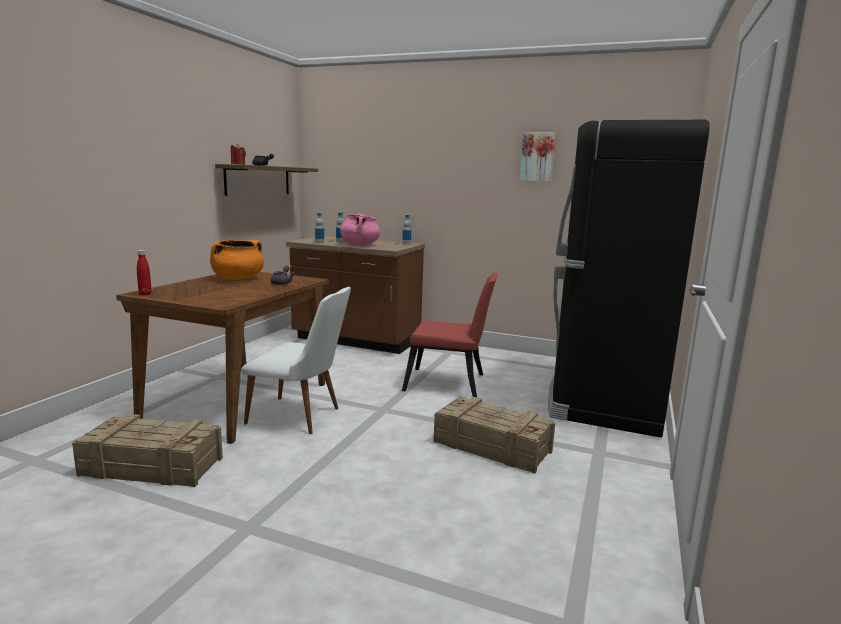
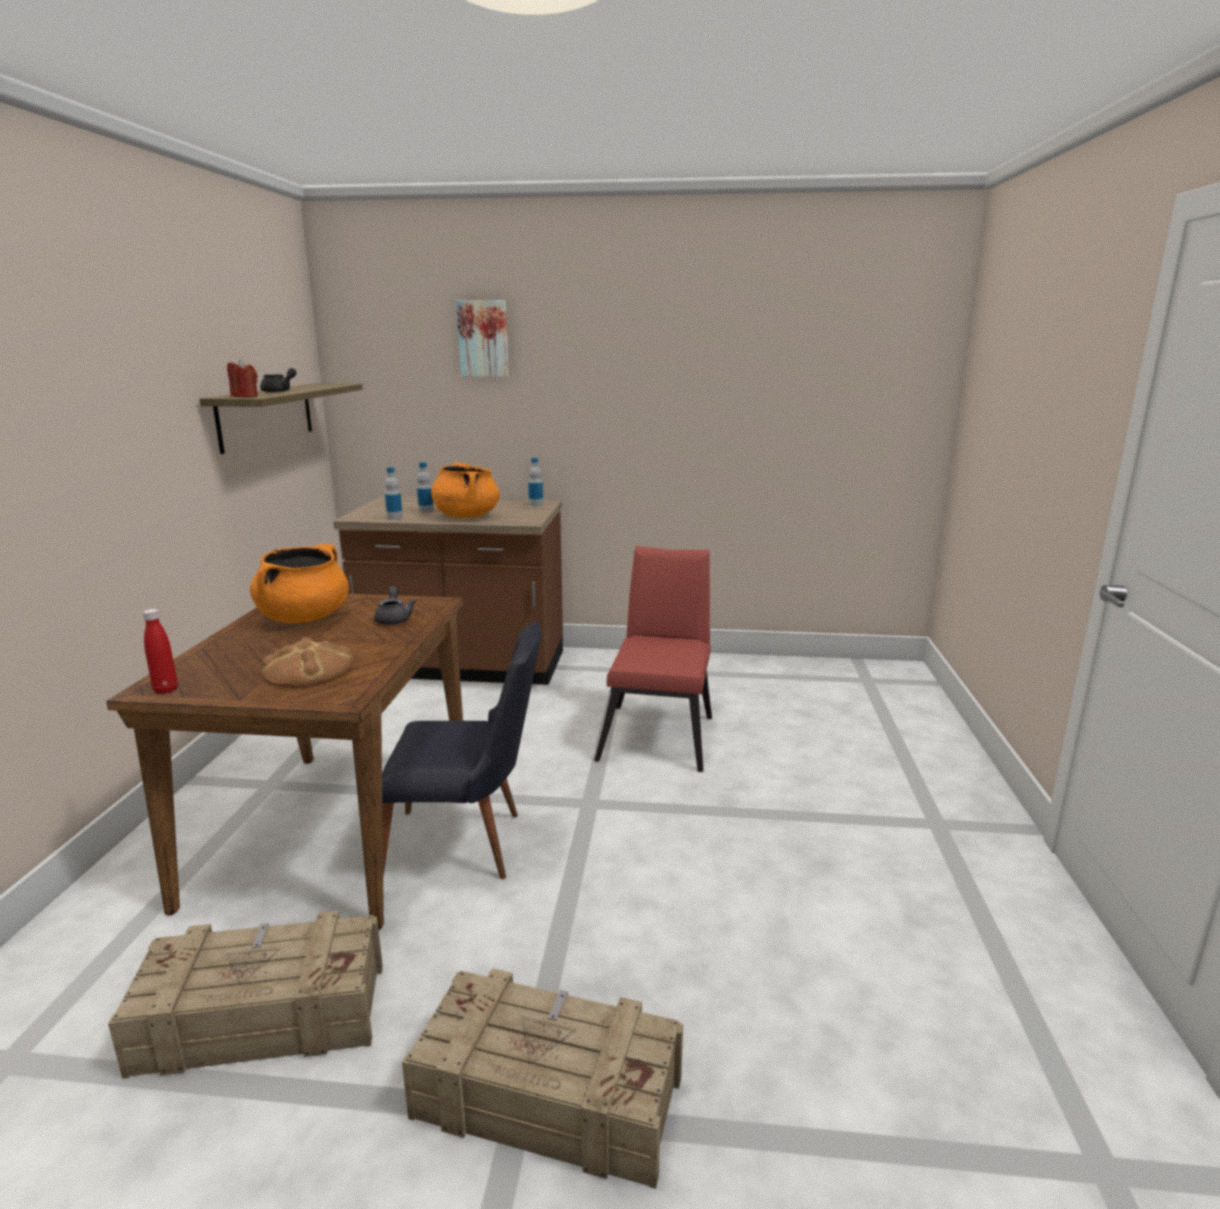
camera: 15 degrees left, 5 degrees up
(217, 295) = (308, 671): none -> bread
(301, 417) = (468, 846): white chair -> black chair
(359, 245) = (466, 516): pink cooking pot -> orange cooking pot
(450, 384) = (660, 733): red chair -> red chair turned 75 degrees counterclockwise
(491, 446) = (790, 843): crate -> crate (547, 1095)
(537, 157) = (738, 356): picture -> picture (483, 338)
(604, 400) = (885, 724): black fridge -> none

